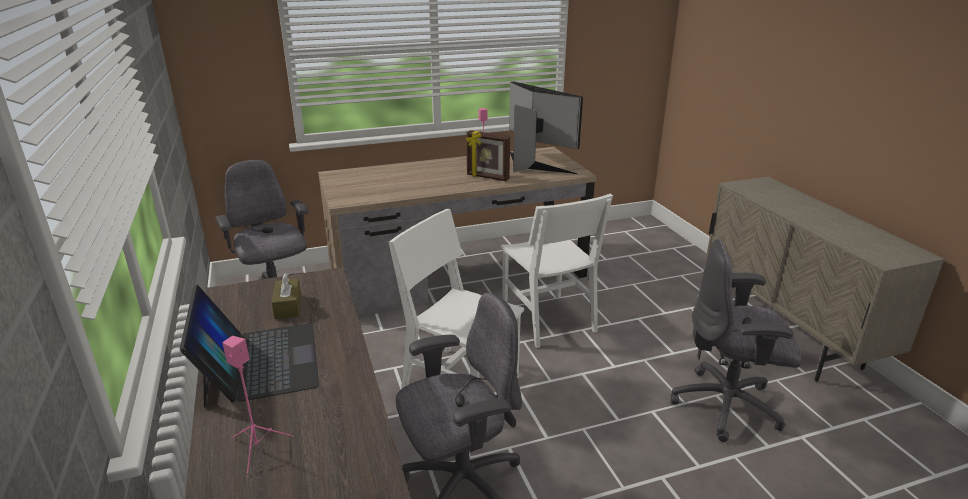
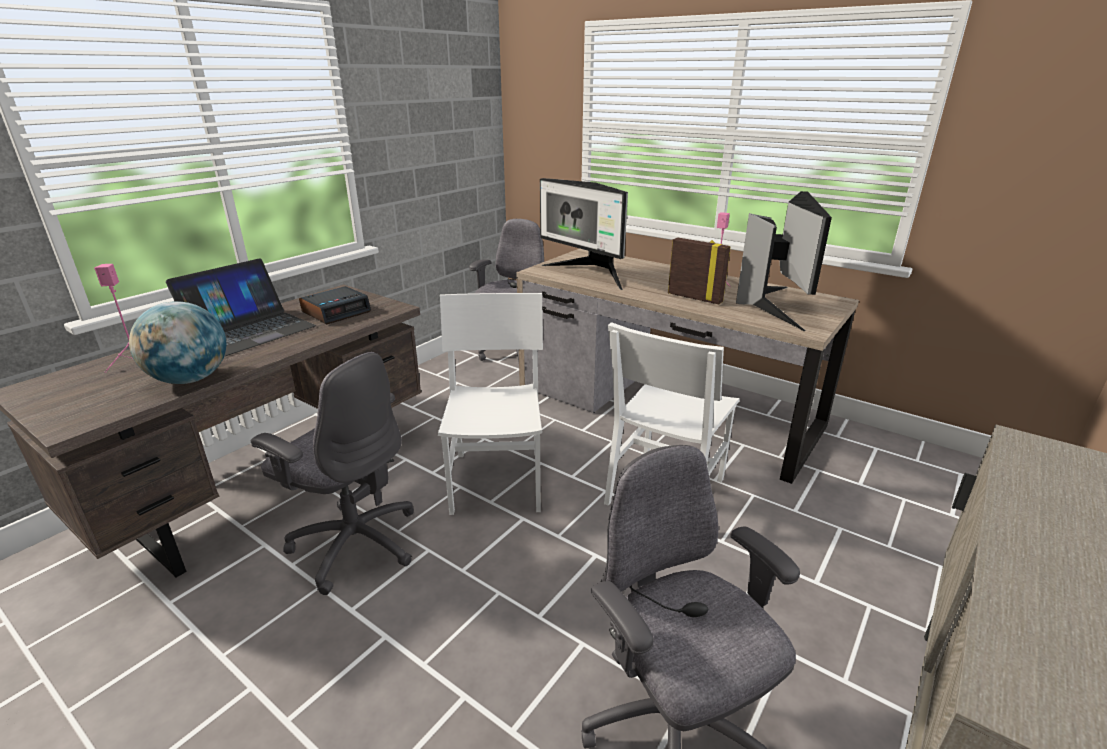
camera: 55 degrees right, 0 degrees up
(288, 306) = (336, 312): brown tissue box -> alarm clock
(353, 415) = (190, 379): none -> globe
(385, 188) = (589, 274): none -> monitor
(487, 177) = (695, 298): picture frame -> picture frame turned 135 degrees clockwise

